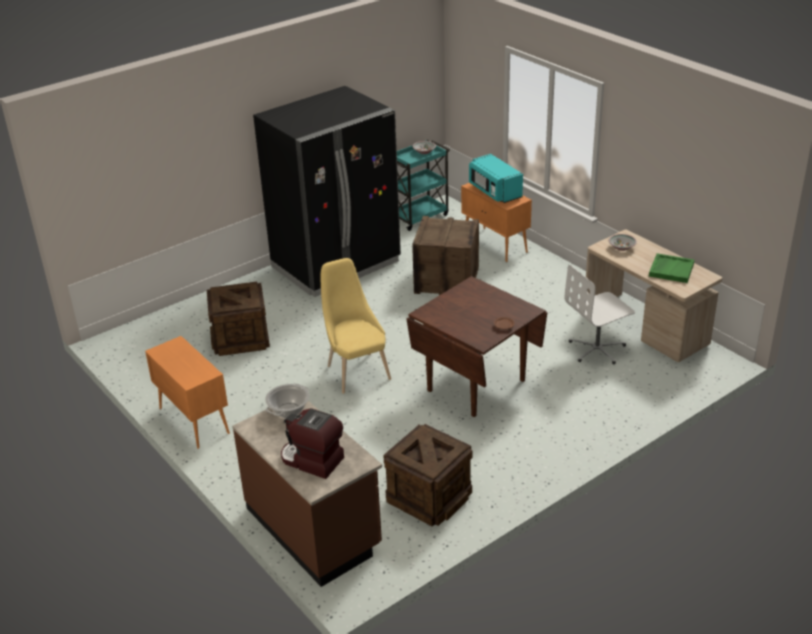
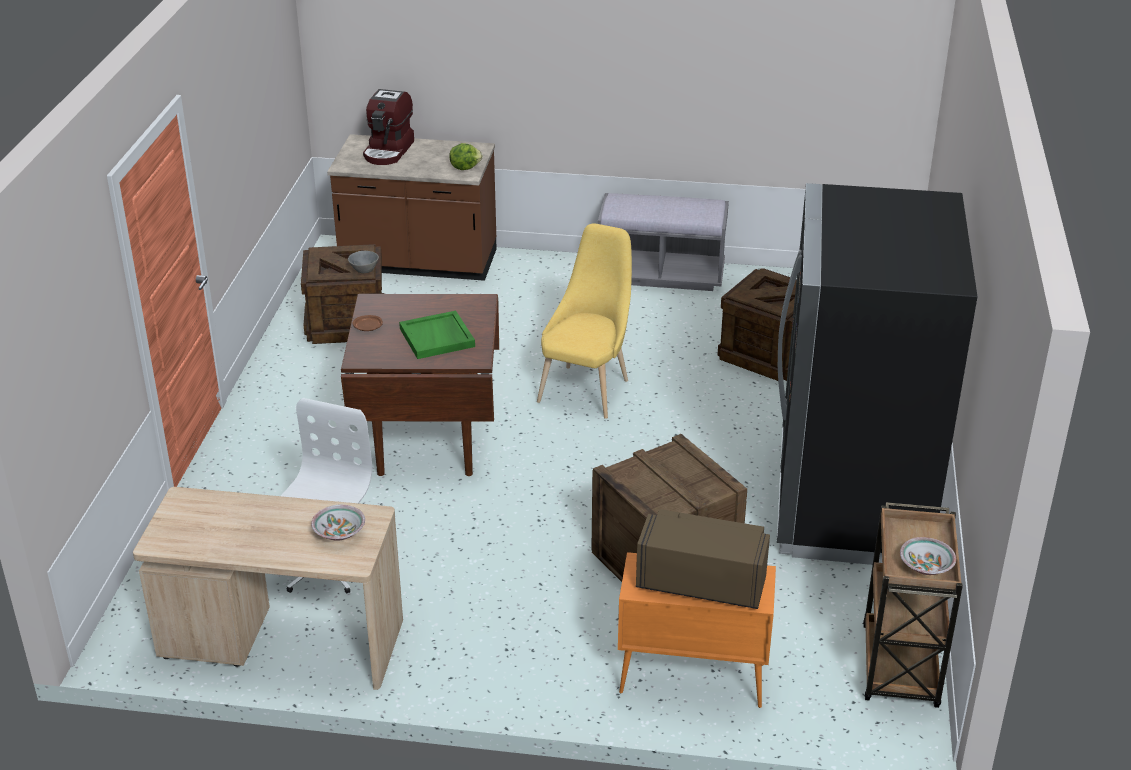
camera: 135 degrees right, 0 degrees up
(193, 420) = (661, 274): orange cabinet -> grey bench
(288, 411) = (465, 167): cooking pot -> lettuce
(311, 461) = (389, 151): coffee machine -> coffee machine turned 120 degrees clockwise
(356, 370) = (587, 388): yellow chair -> yellow chair turned 90 degrees counterclockwise
(419, 216) = (900, 668): turquoise cart -> brown cart
(421, 434) = (364, 269): none -> grey bowl
(494, 192) = (702, 582): turquoise microwave -> brown microwave
(671, 269) = (226, 527): green tray -> green tray (438, 338)

